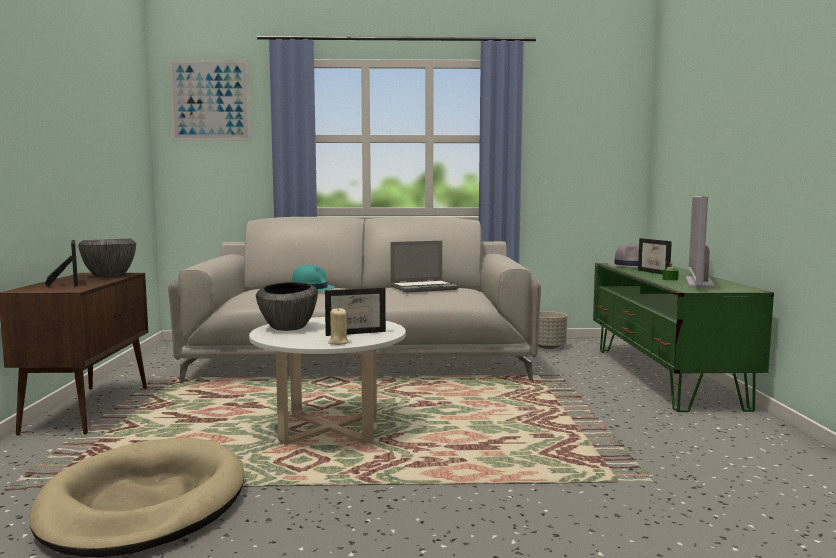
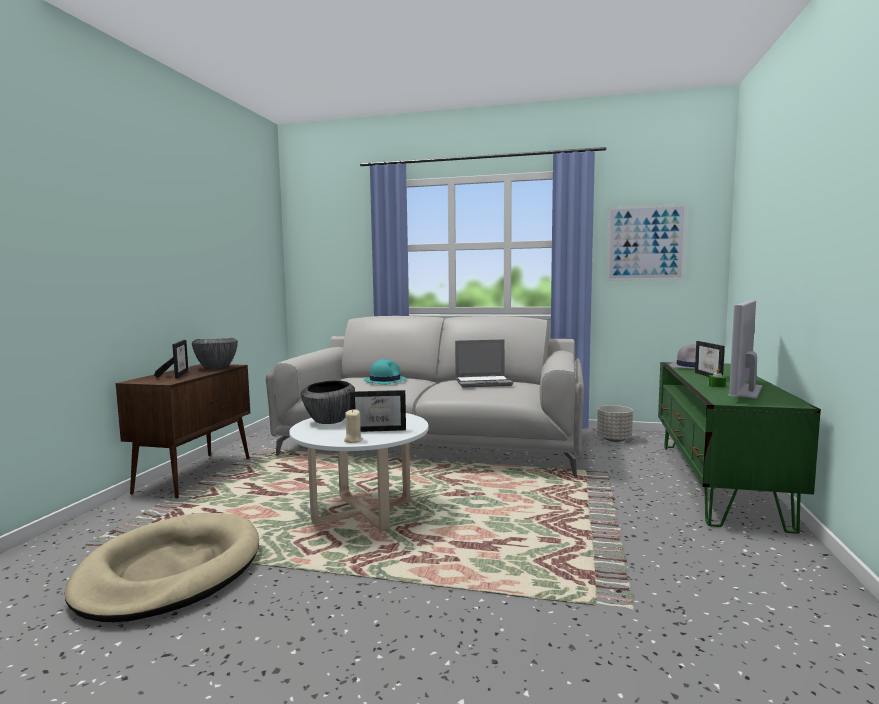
camera: 15 degrees right, 0 degrees up
(210, 100) = (326, 219): picture -> picture (645, 243)

